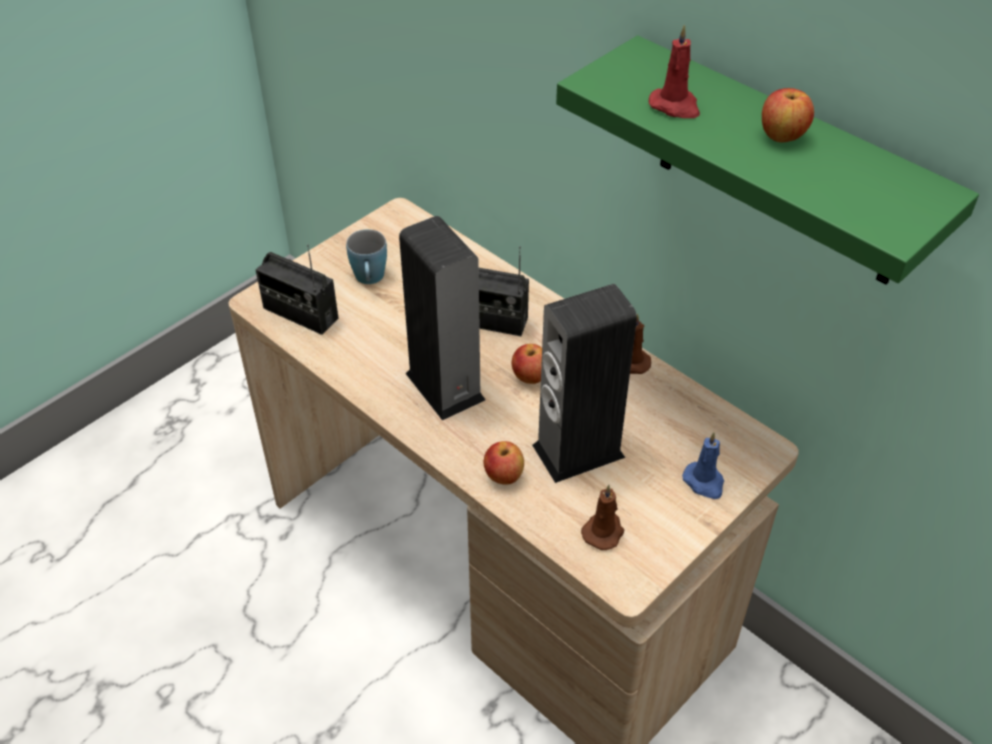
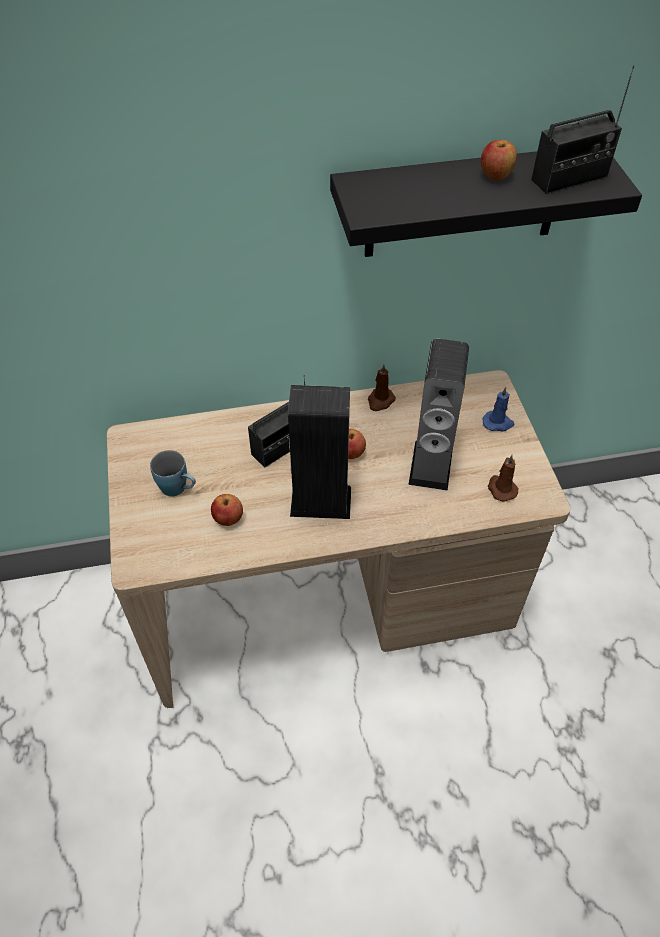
camera: 55 degrees left, 5 degrees up
(300, 313) = (173, 547): radio -> radio (569, 179)
(503, 476) = (422, 512): apple -> apple (228, 519)
(675, 106) = (427, 197): red candle -> none
(781, 165) = (463, 203): green shelf -> black shelf

